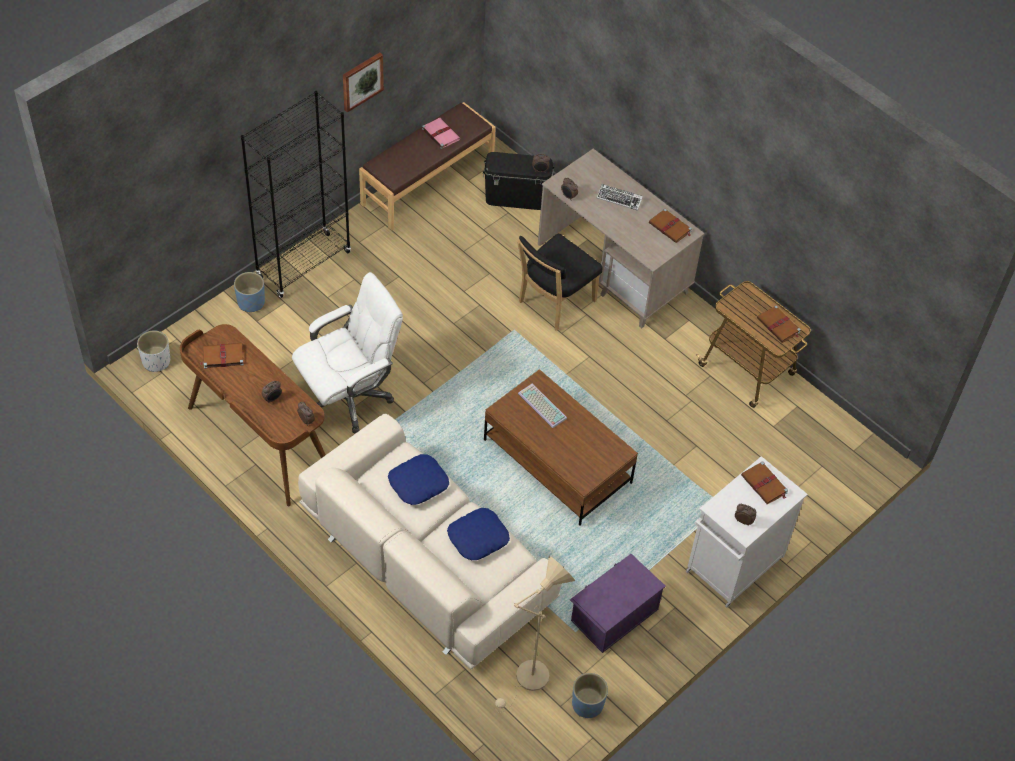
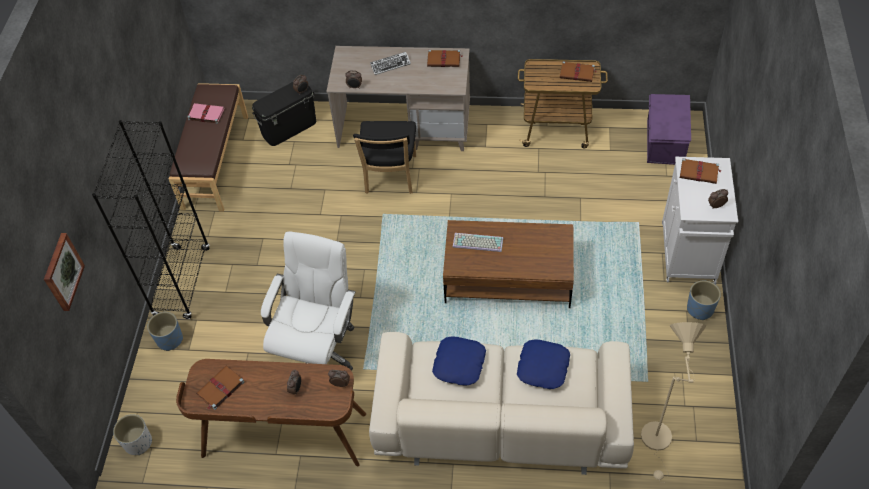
camera: 35 degrees left, 0 degrees up
(361, 81) = (138, 97): picture -> picture (62, 272)
(587, 704) = (711, 424): blue planter -> blue planter (700, 309)
(613, 614) = (656, 348): purple storage box -> purple storage box (664, 142)

